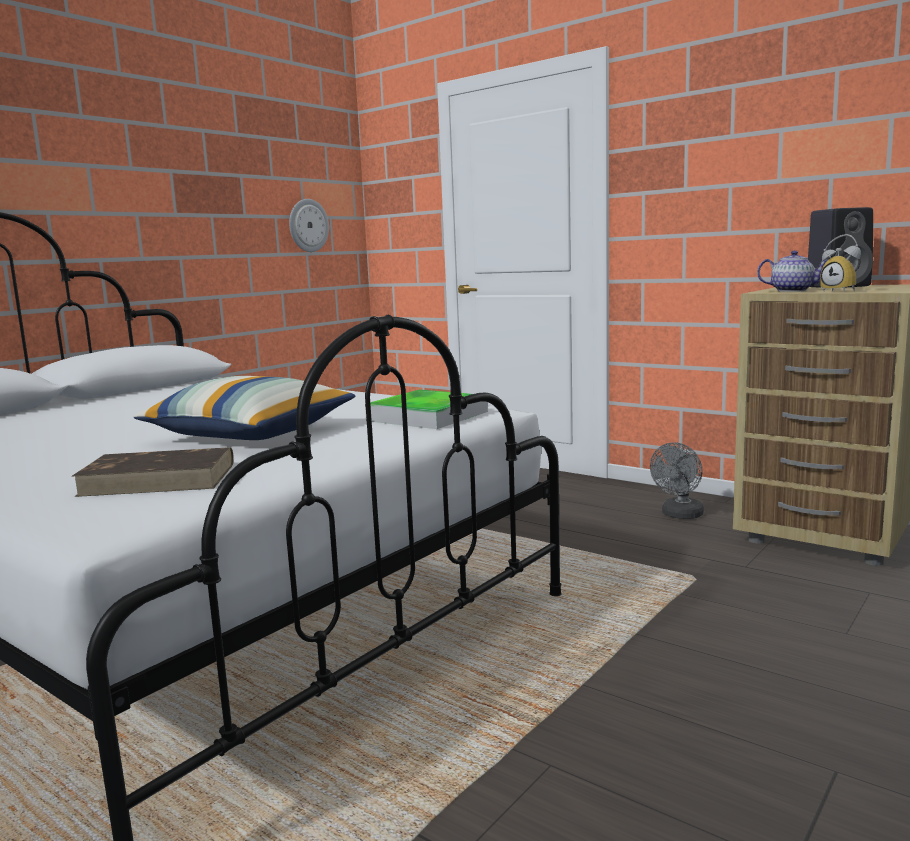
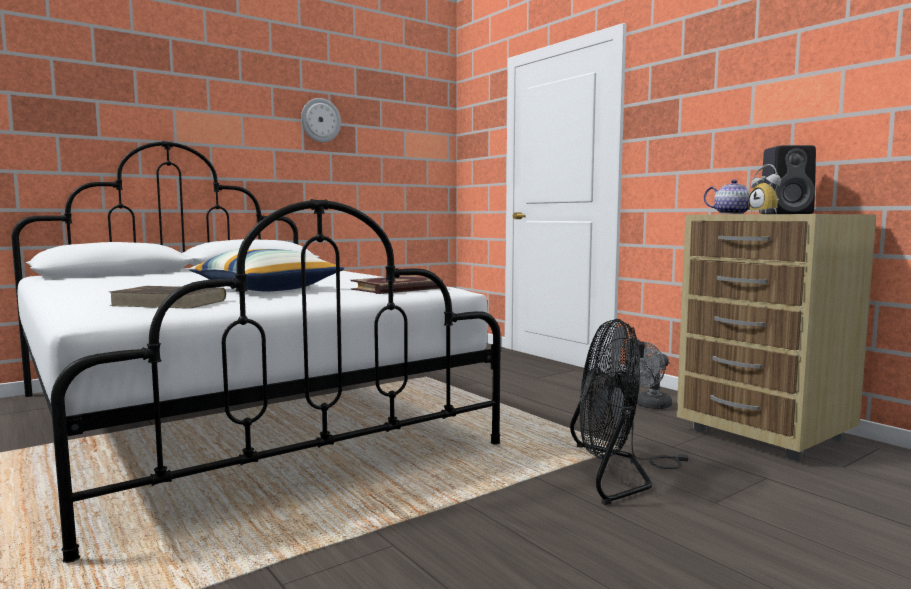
camera: 15 degrees right, 5 degrees down
(308, 225) = (407, 164): wall clock -> wall clock (320, 120)
(427, 416) = (398, 289): tray -> book
(718, 609) = (618, 471): none -> black fan

